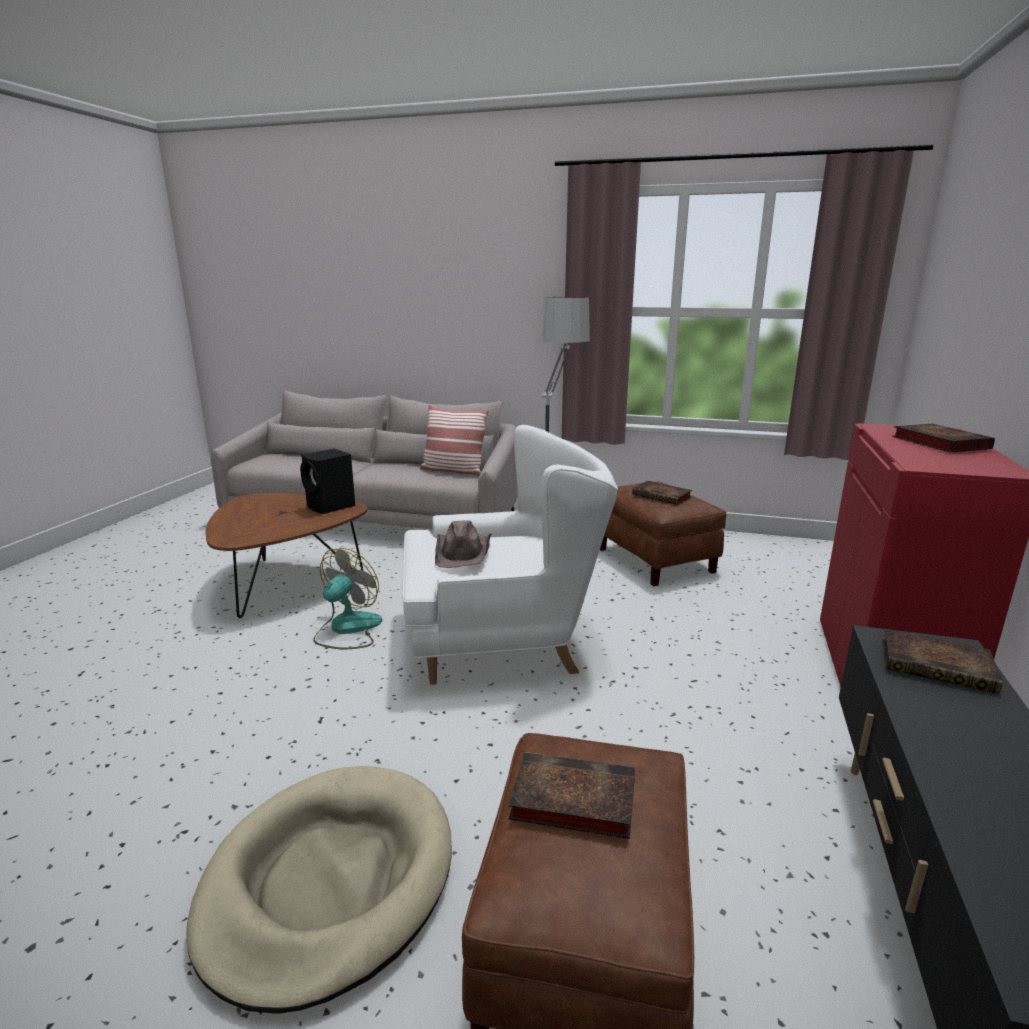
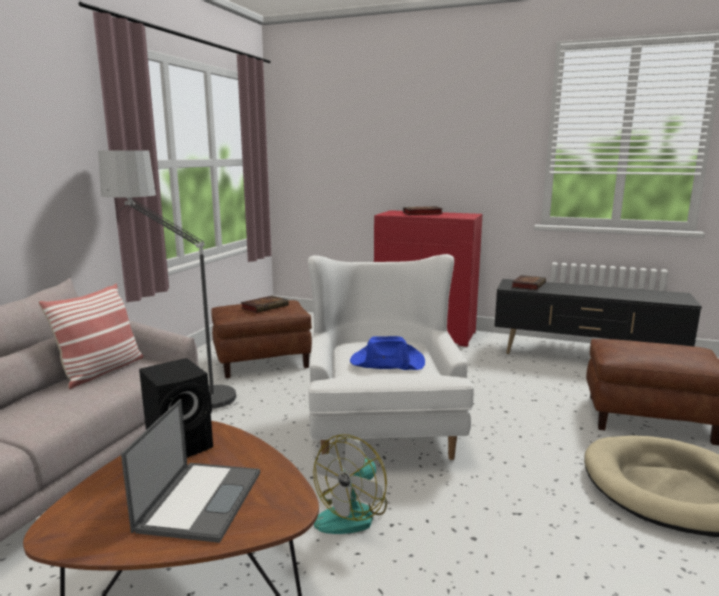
camera: 85 degrees left, 5 degrees down
(260, 519) = (200, 499): none -> laptop
(347, 629) = (353, 513): fan -> fan turned 90 degrees counterclockwise
(463, 552) = (386, 362): brown hat -> blue hat
(570, 800) = (651, 353): book -> none

